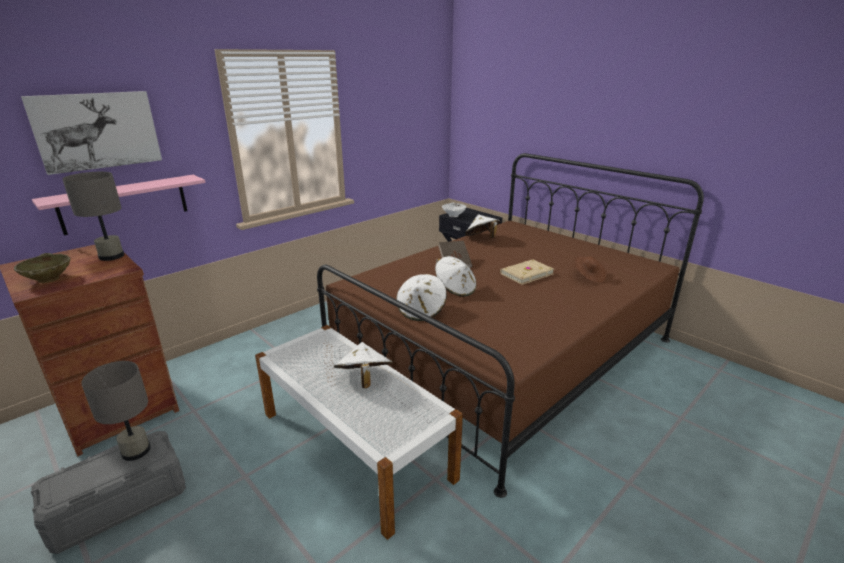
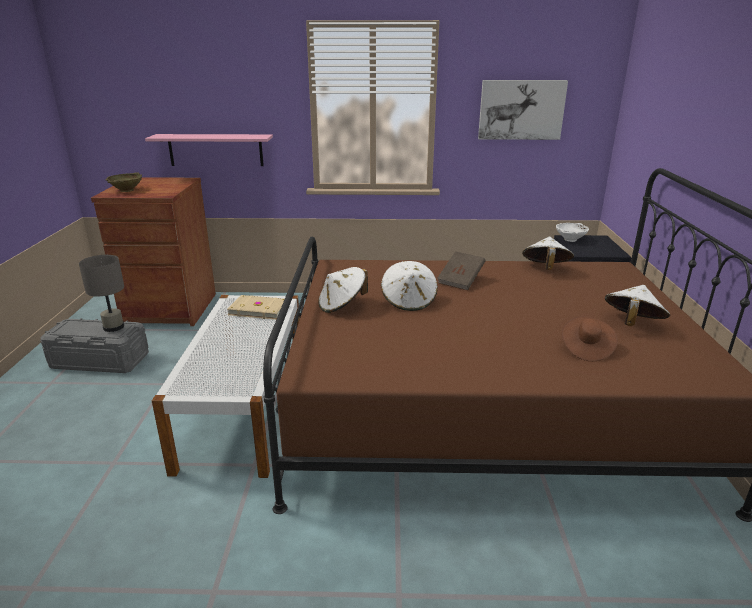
camera: 45 degrees right, 0 degrees up
(97, 130) = (203, 87): picture -> picture (521, 110)
(111, 256) = (178, 186): grey table lamp -> none
(363, 379) = (246, 342): white hat -> white hat (632, 324)
(526, 273) = (514, 316): beige book -> beige book (259, 309)

